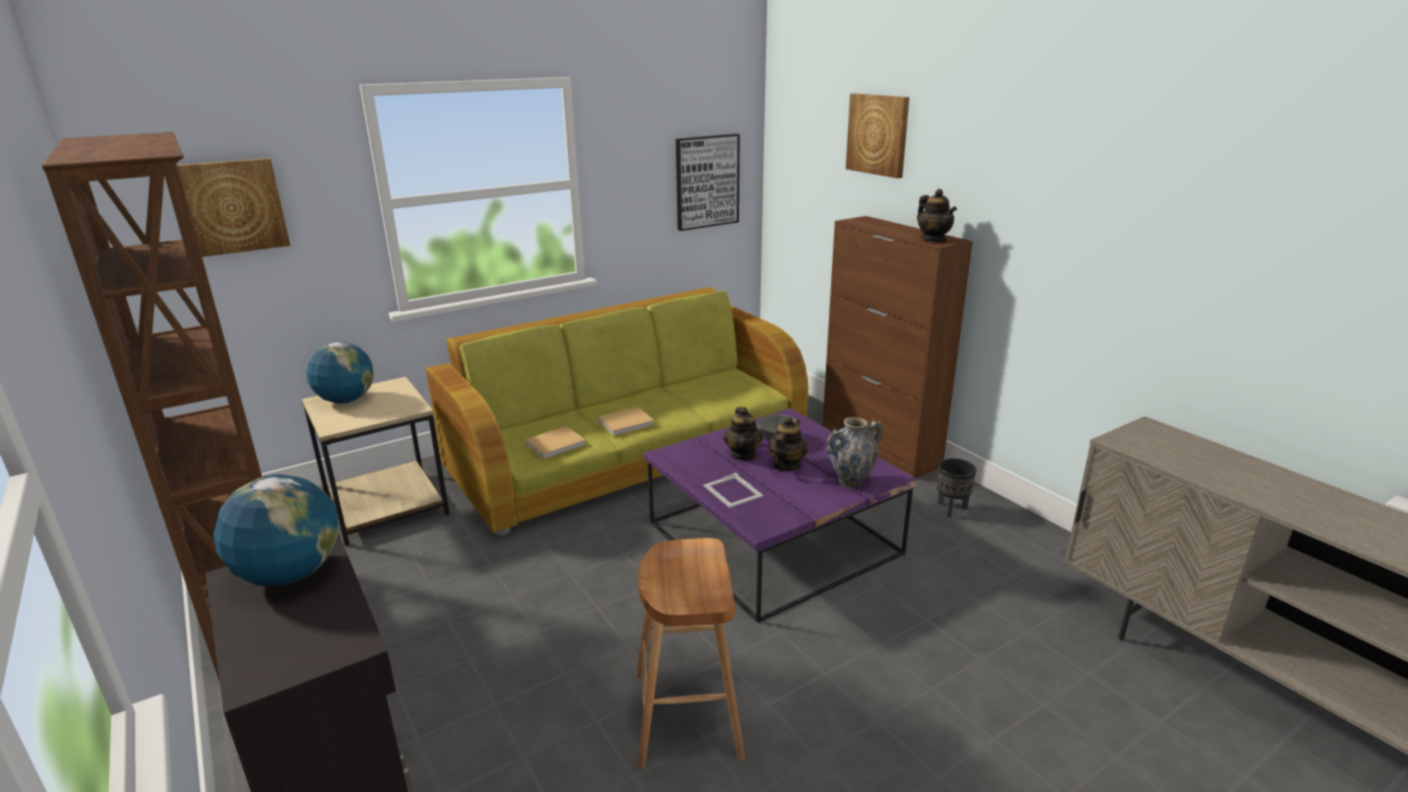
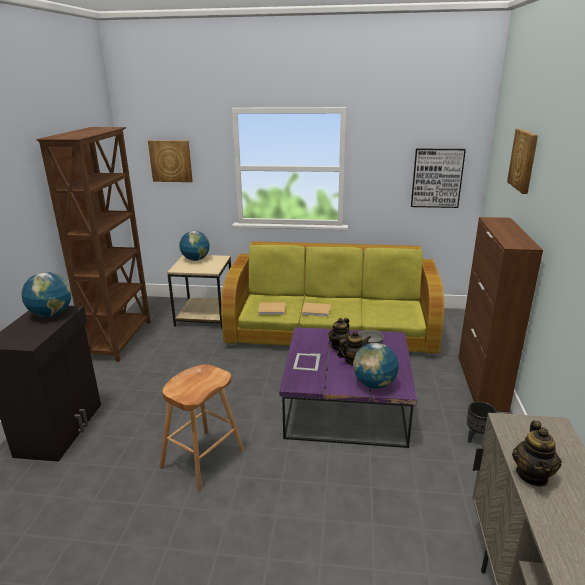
camera: 40 degrees right, 0 degrees up
(850, 482) = (374, 384): vase -> globe
(933, 239) = (514, 242): teapot -> teapot (532, 475)

